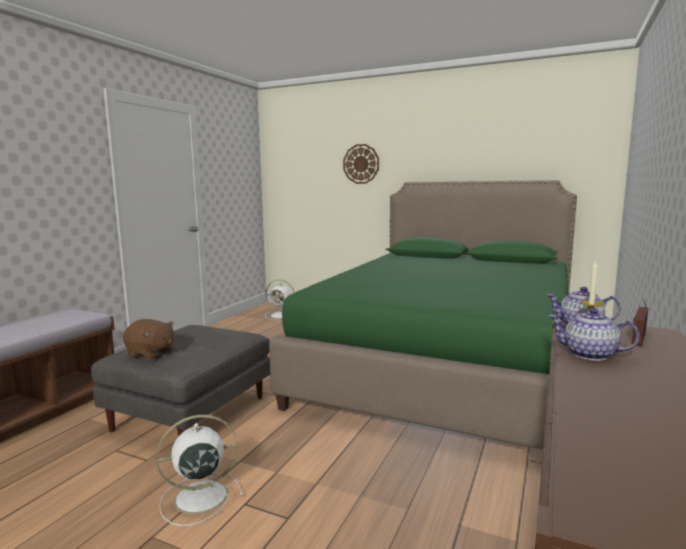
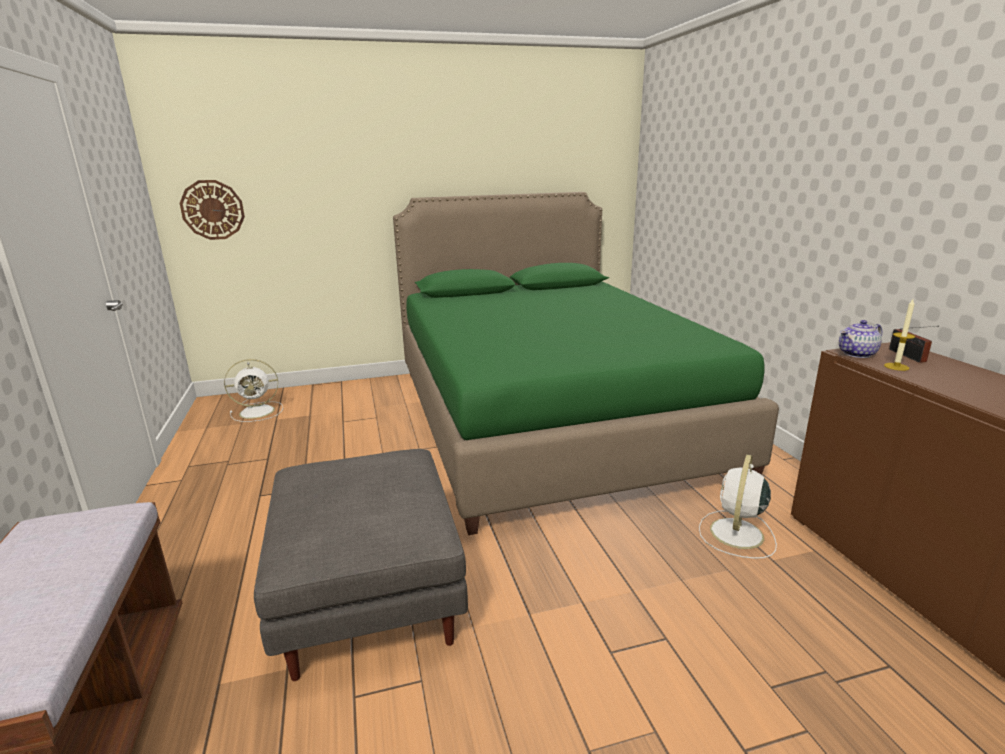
camera: 40 degrees left, 10 degrees up
(151, 354) = (349, 533): brown plush toy -> none
(198, 497) = (559, 678): white fan -> white fan (736, 534)
(361, 164) = (338, 172): wall clock -> wall clock (212, 210)
(590, 355) = (932, 380): teapot -> none

